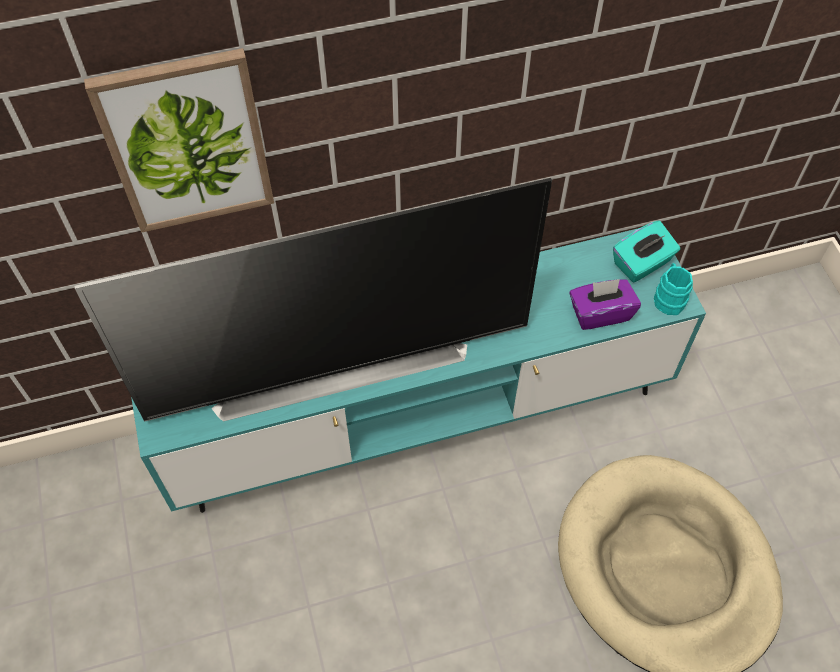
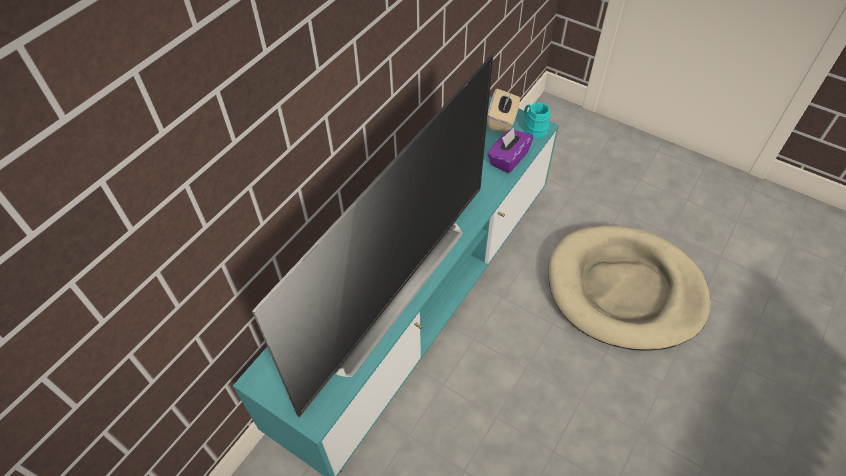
camera: 40 degrees left, 5 degrees down
(187, 142) = (244, 160): picture -> none
(642, 264) = (502, 120): turquoise tissue box -> beige tissue box

